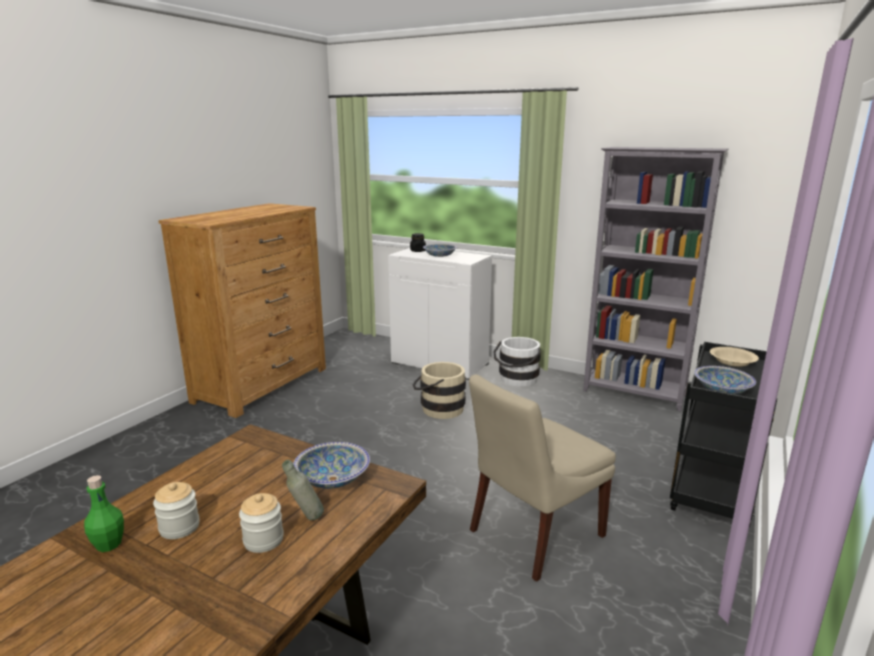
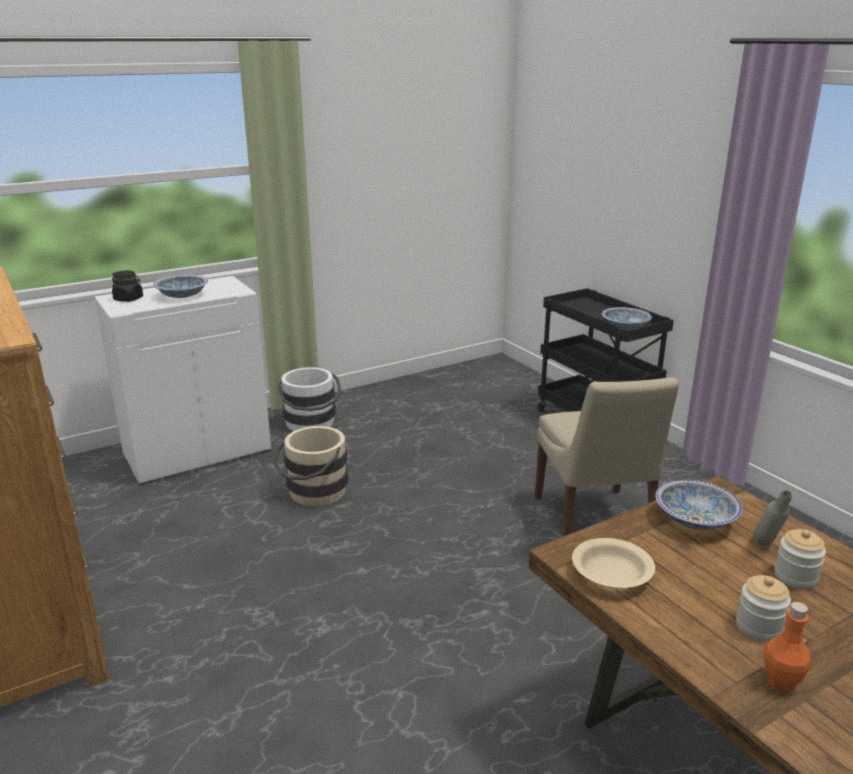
camera: 60 degrees left, 5 degrees up
(109, 544) = (781, 681): green bottle -> orange bottle
(634, 394) = (418, 383): grey bookcase -> none
(732, 362) = (577, 306): beige bowl -> beige bowl (611, 574)

